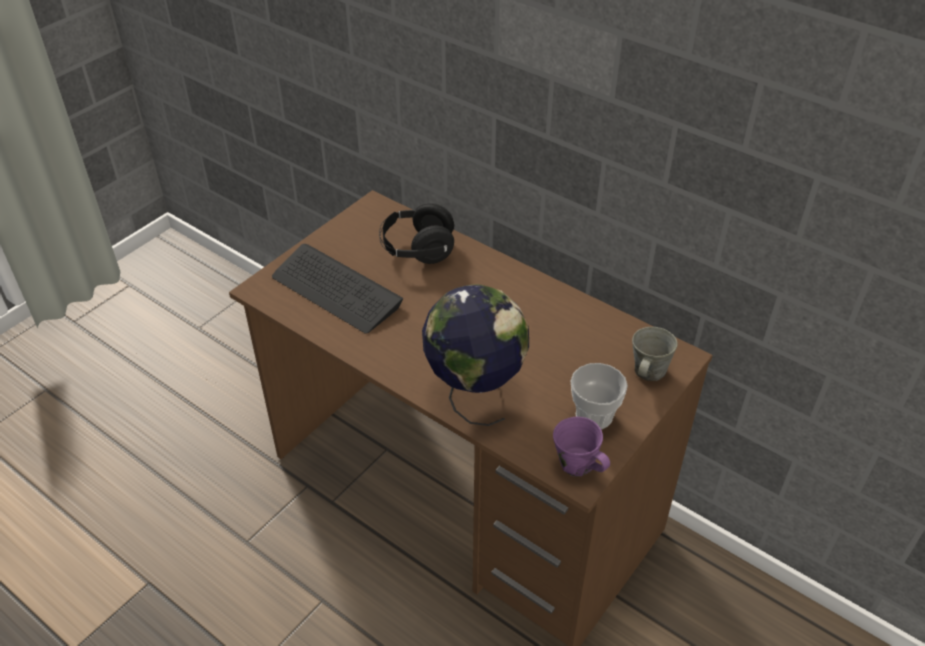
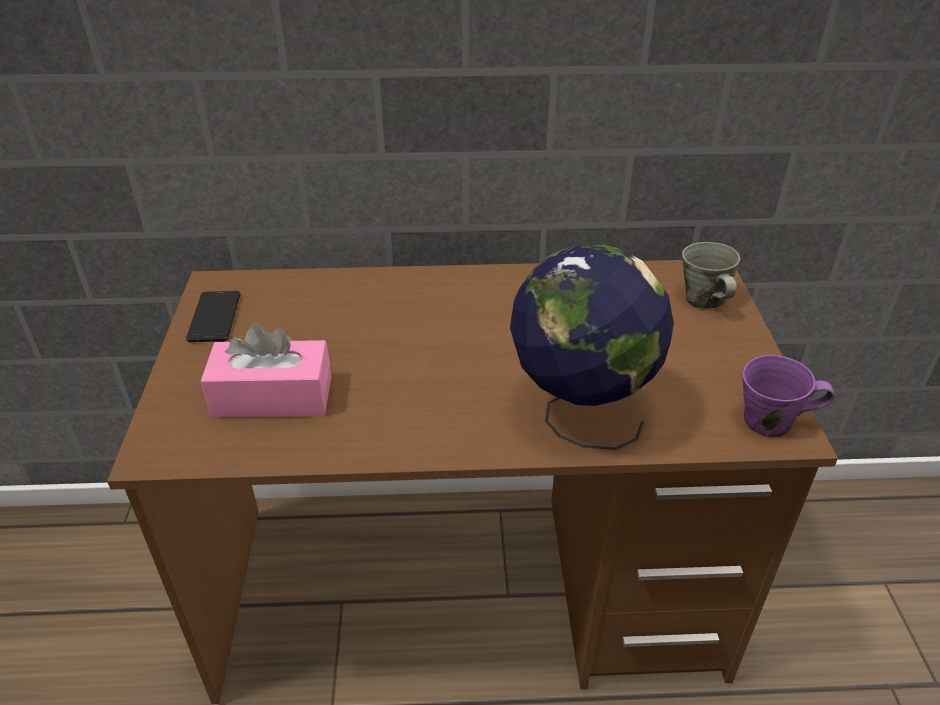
camera: 40 degrees left, 5 degrees down
(336, 290) = (272, 397): keyboard -> pink tissue box
(354, 226) = (214, 317): none -> phone
(417, 250) = (325, 305): black headphones -> none
(594, 415) = (716, 366): cup -> none

